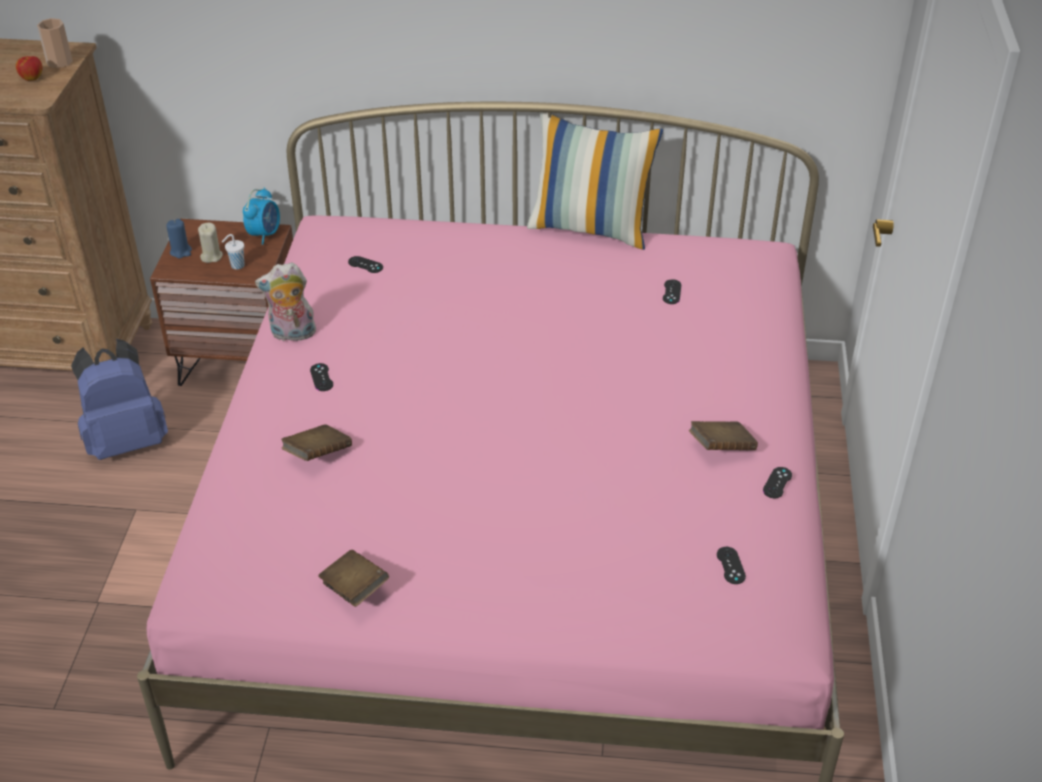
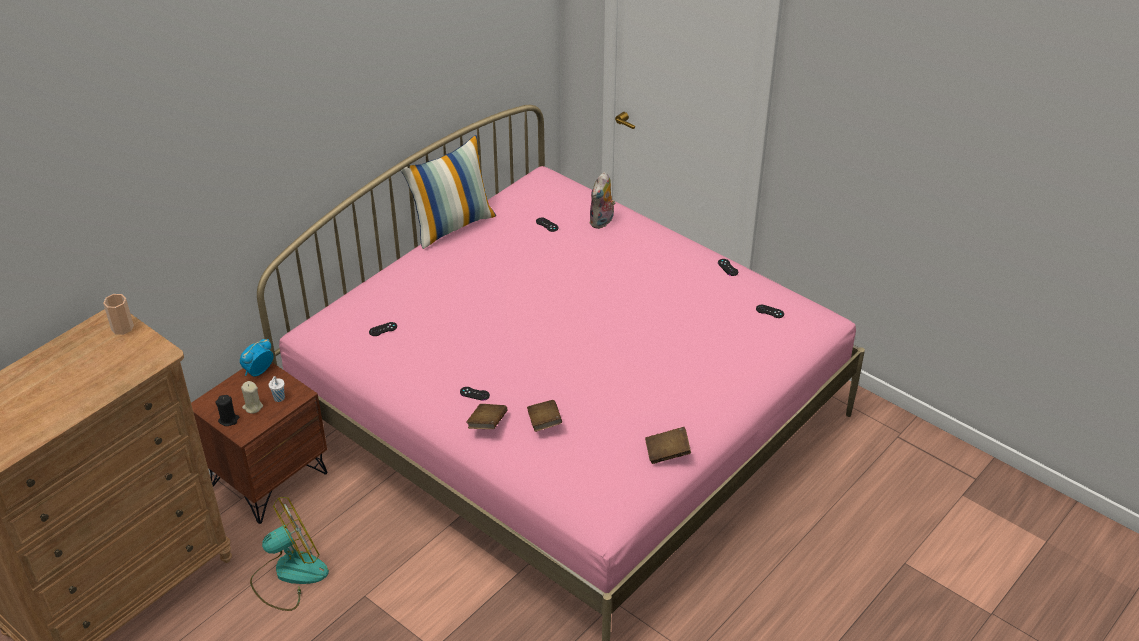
camera: 55 degrees left, 0 degrees up
(32, 78) = (128, 348): apple -> none
(127, 441) = (289, 574): blue backpack -> fan
(181, 252) = (228, 420): blue candle -> black candle
(264, 234) = (258, 371): alarm clock -> alarm clock turned 105 degrees counterclockwise
(292, 334) = (417, 390): plush toy -> plush toy (602, 222)
(721, 448) = (687, 272): brown book -> brown book (487, 424)

